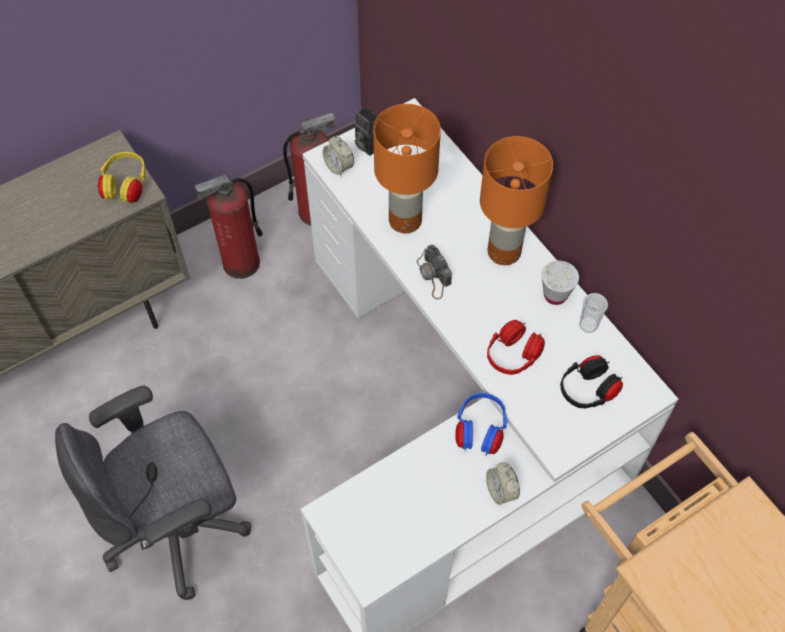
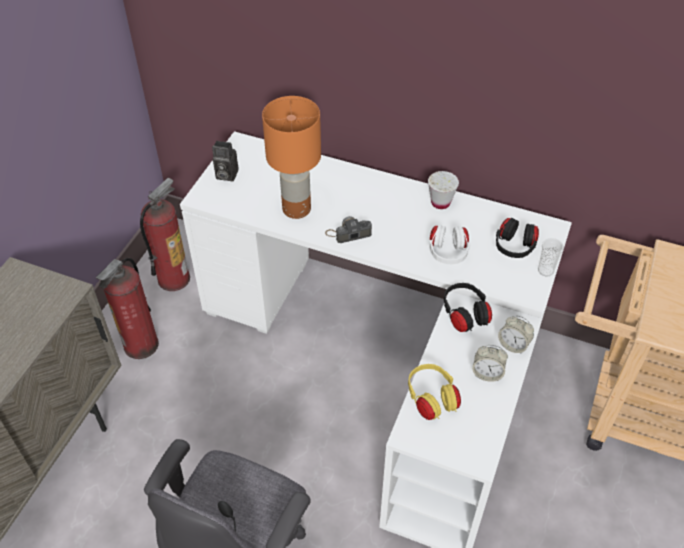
camera: 35 degrees left, 10 degrees down
(126, 187) = (51, 294): yellow headphones -> yellow headphones (431, 399)
(339, 167) = (216, 199): alarm clock -> alarm clock (487, 373)
(433, 276) = (348, 233): camera -> camera turned 135 degrees clockwise
(480, 431) = (465, 316): blue headphones -> black headphones
(504, 251) = (383, 193): orange table lamp -> none
(513, 356) = (447, 253): red headphones -> white headphones
(588, 325) = (478, 209): cup -> cup (545, 270)

